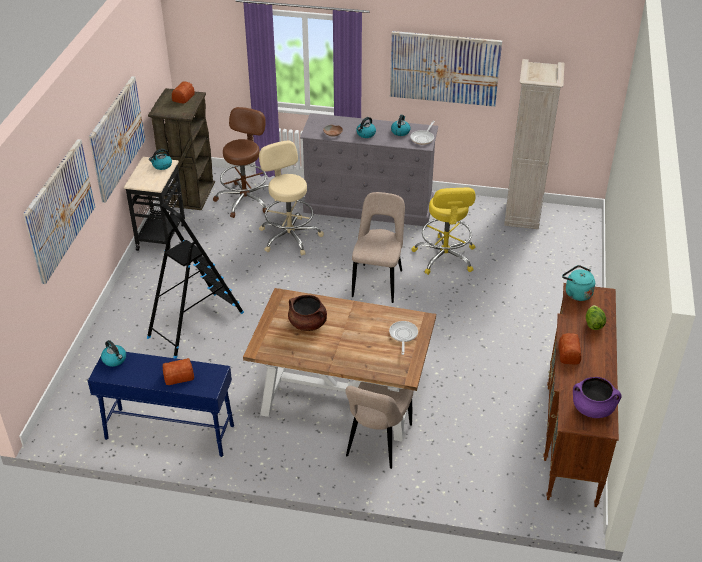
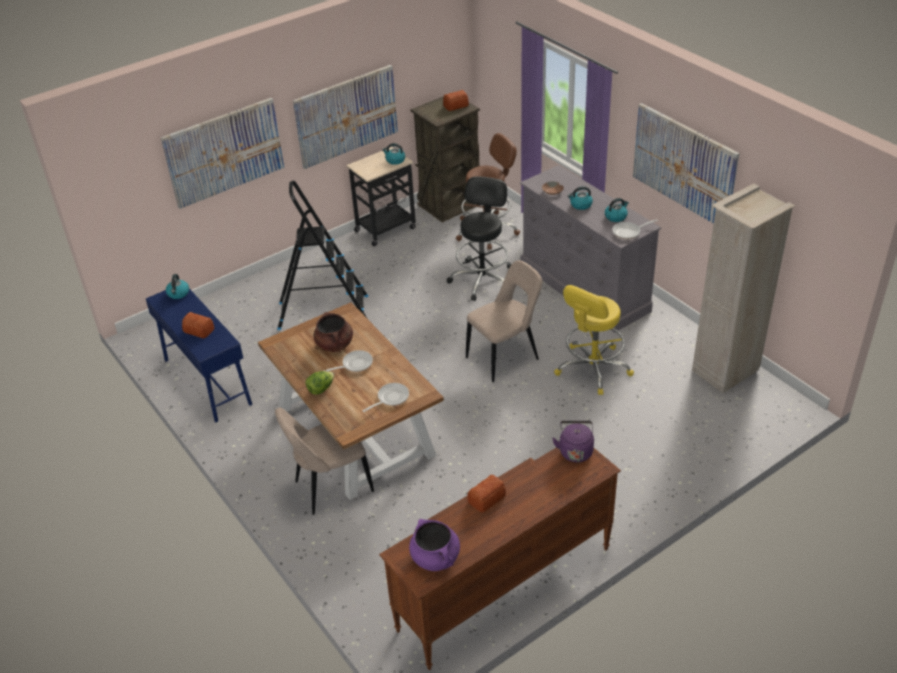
camera: 45 degrees right, 0 degrees up
(289, 236) = (483, 279): beige stool -> black stool
(343, 329) = (354, 364): none -> frying pan
(576, 293) = (575, 451): turquoise kettle -> purple kettle
(593, 324) = (549, 487): lettuce -> lettuce (321, 389)

